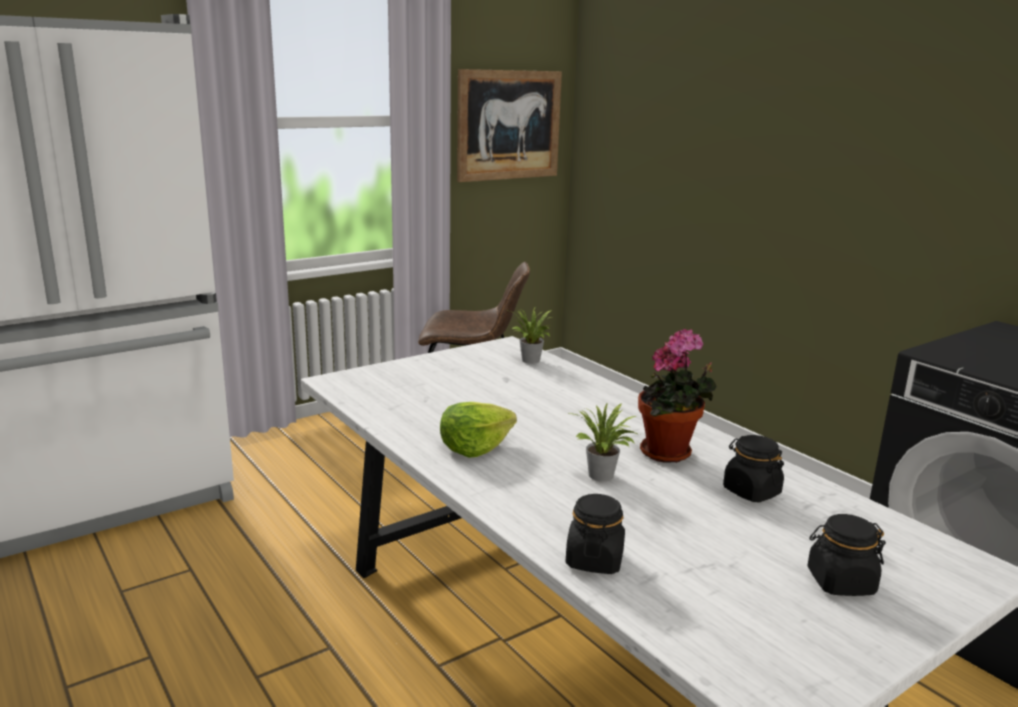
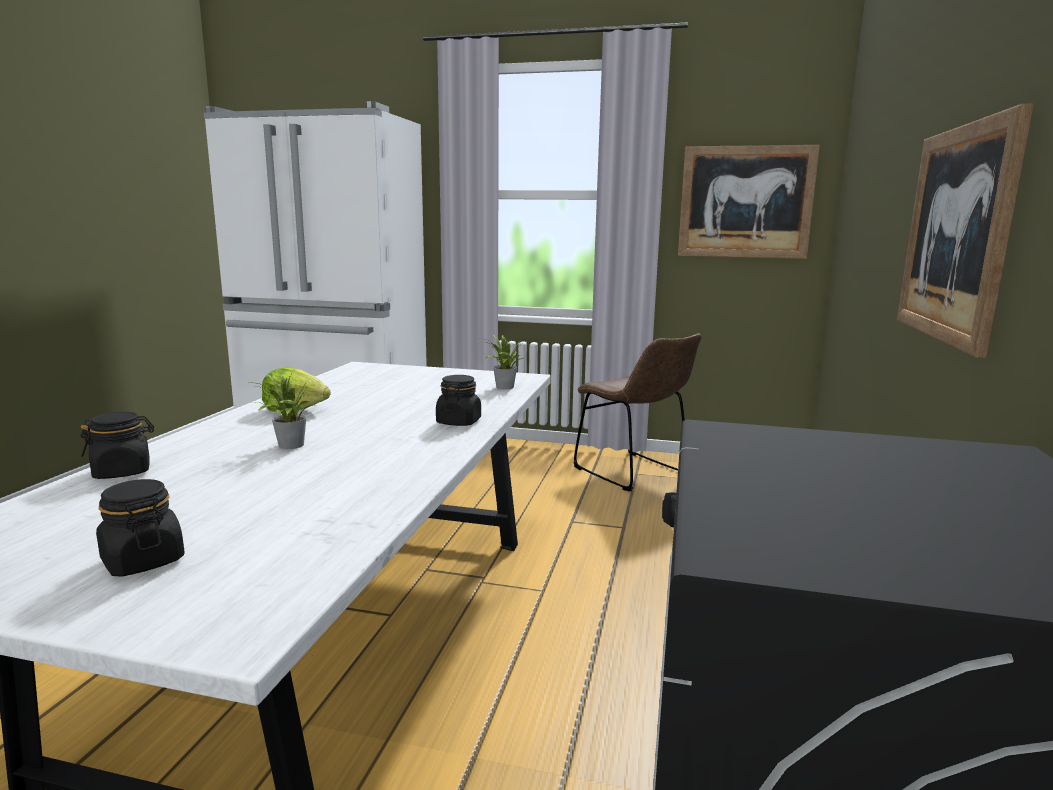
camera: 50 degrees right, 5 degrees down
(669, 454) = (373, 455): potted plant -> none
(751, 491) = (327, 494): black jar -> black jar (458, 422)
(840, 187) = (955, 234): none -> picture

